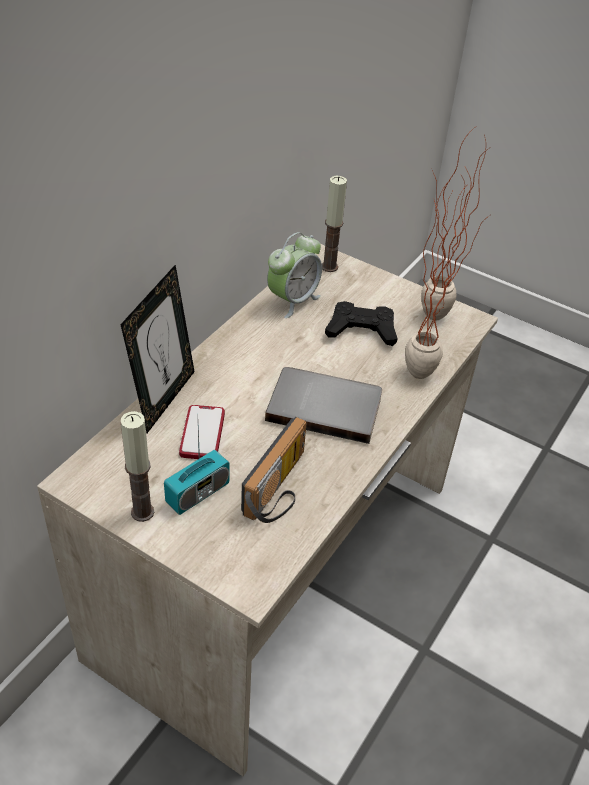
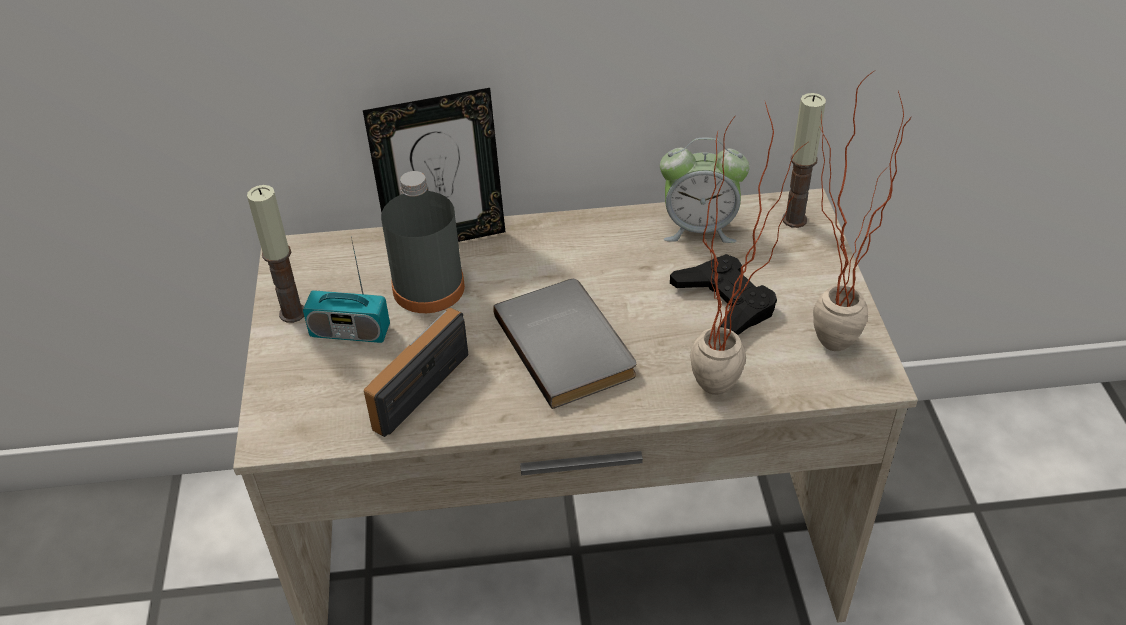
camera: 55 degrees right, 0 degrees up
(202, 434) = (428, 288): phone -> grey bottle
(281, 489) = (414, 383): radio -> radio turned 135 degrees clockwise

